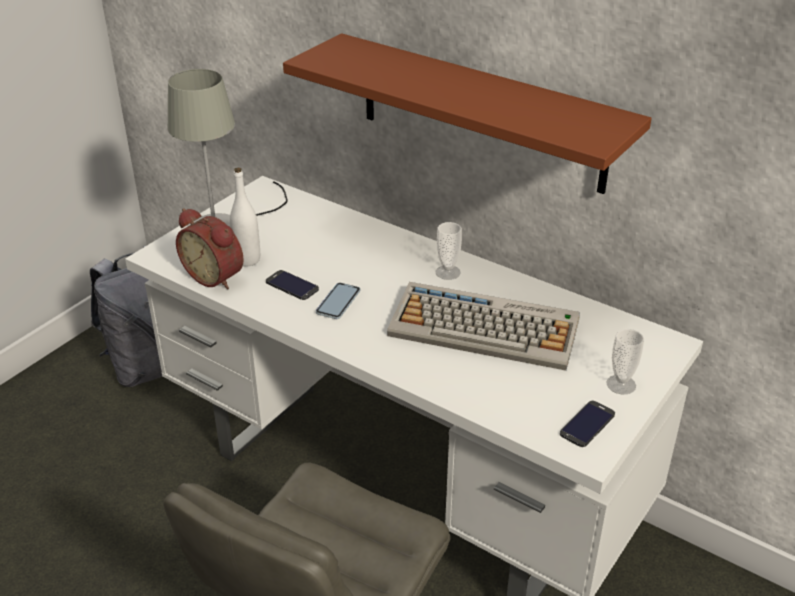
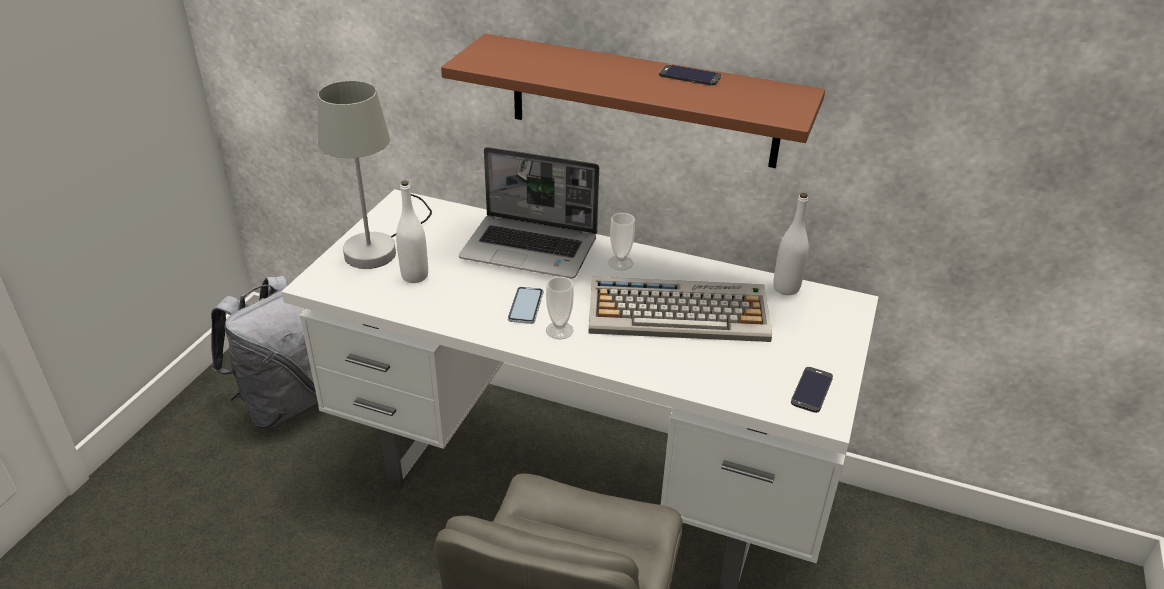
camera: 15 degrees left, 0 degrees up
(216, 276) = (388, 297): alarm clock -> none
(292, 285) = (471, 296): phone -> phone (689, 76)
(367, 247) = (531, 248): none -> laptop
(606, 319) = (786, 288): none -> white bottle
(621, 384) = (825, 347): cup -> cup (559, 330)

